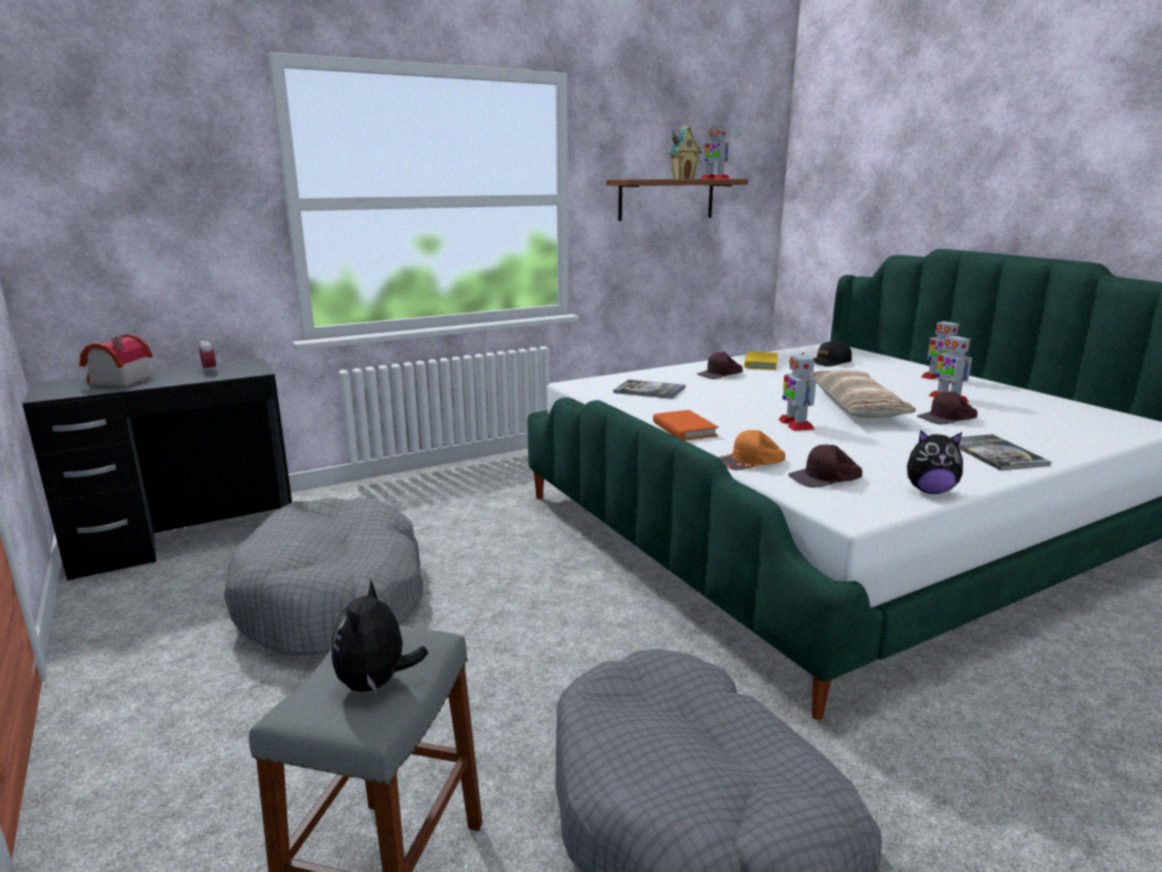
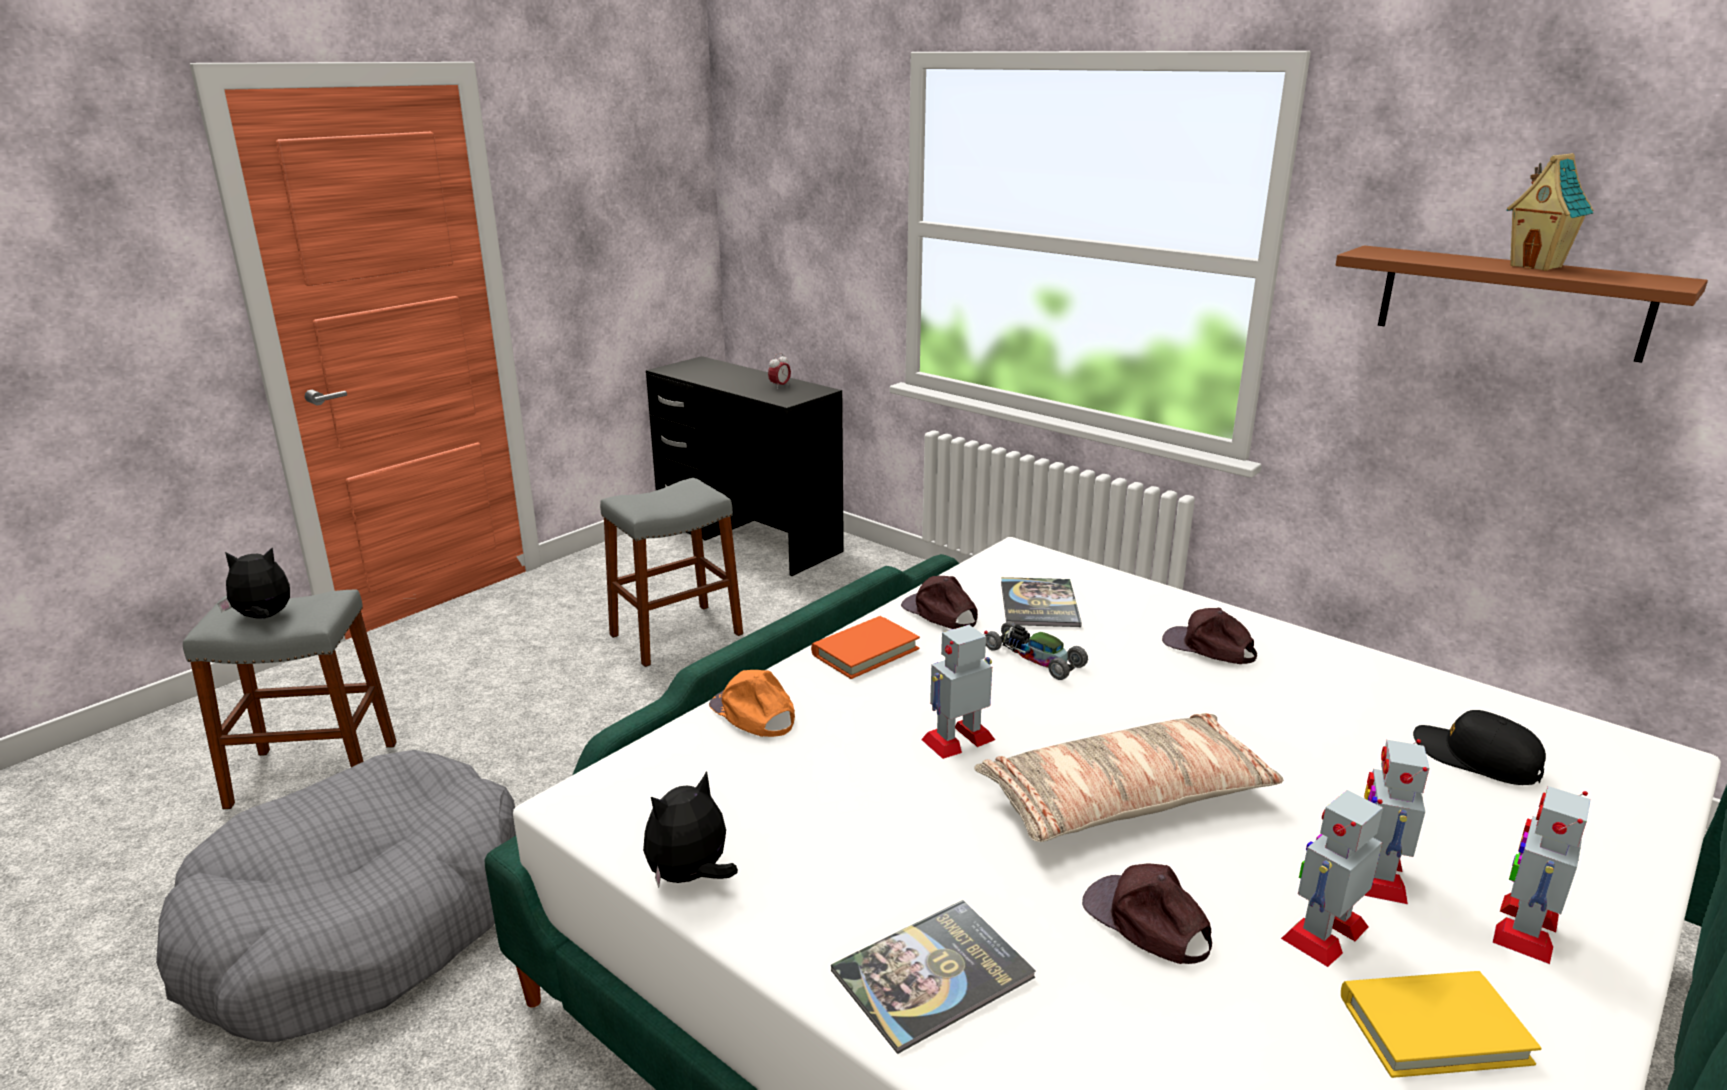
camera: 70 degrees right, 5 degrees up
(117, 381) = (721, 373): toy house -> none
(334, 599) = (676, 634): grey dog bed -> grey stool
(713, 400) = (1033, 658): none -> toy car
(714, 178) = (1623, 277): toy robot -> toy robot (1377, 873)
(760, 364) = (1344, 679): yellow book -> yellow book (1433, 1029)
(825, 478) = (711, 777): brown cap -> brown cap (940, 613)
(929, 491) = (691, 877): plush toy -> plush toy turned 60 degrees clockwise

